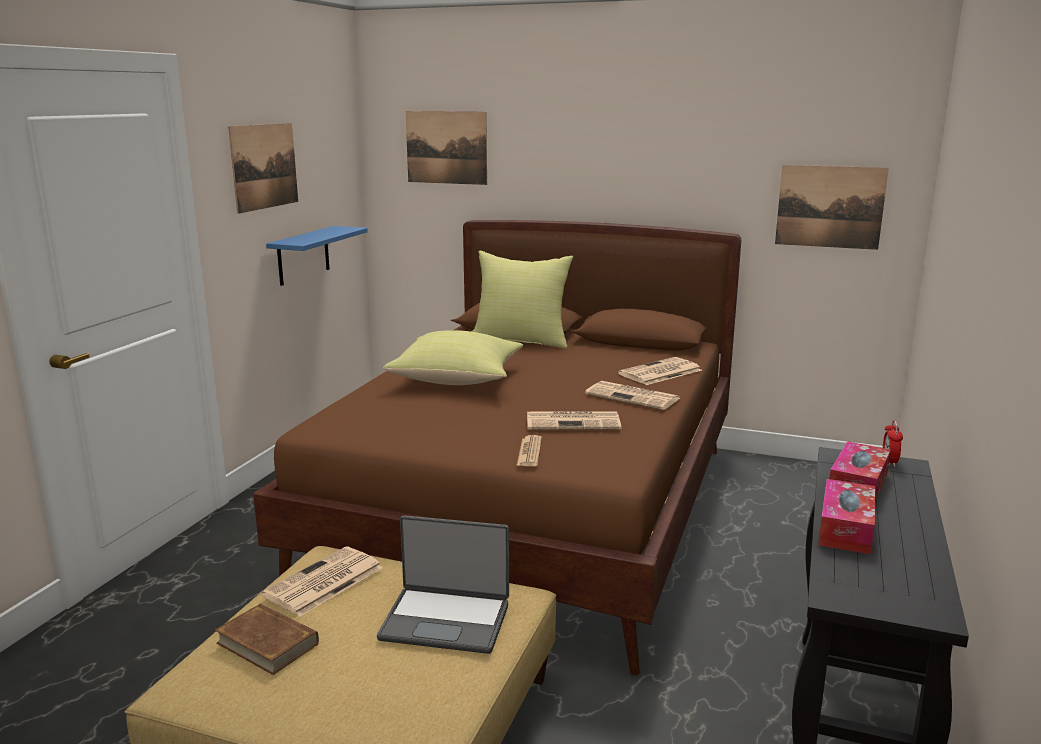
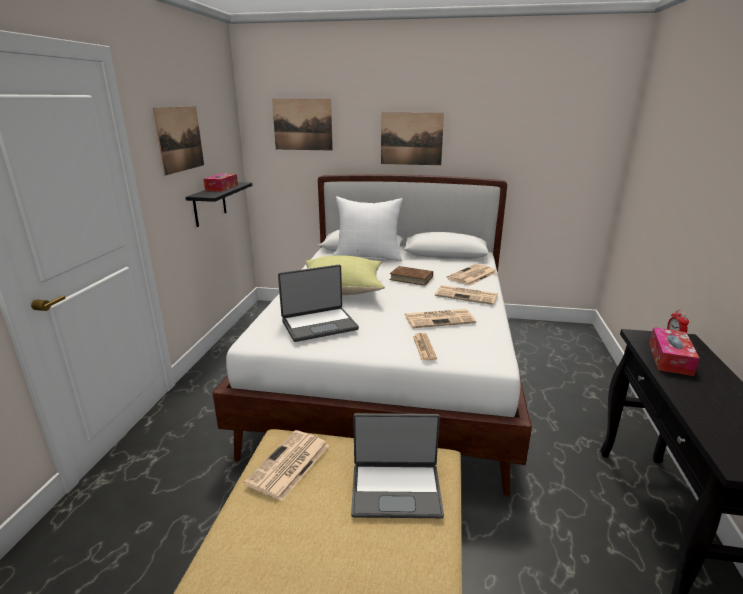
camera: 10 degrees left, 5 degrees up
(267, 643) = (264, 533): brown book -> brown book (411, 278)
(303, 255) = (209, 204): blue shelf -> black shelf
(403, 417) = (319, 324): none -> laptop
(521, 340) = (368, 256): yellow pillow -> white pillow
(535, 512) = (392, 373): brown bed -> white bed
(830, 207) = (563, 160): picture -> picture (411, 139)
(845, 528) = (692, 398): tissue box -> tissue box (222, 188)

